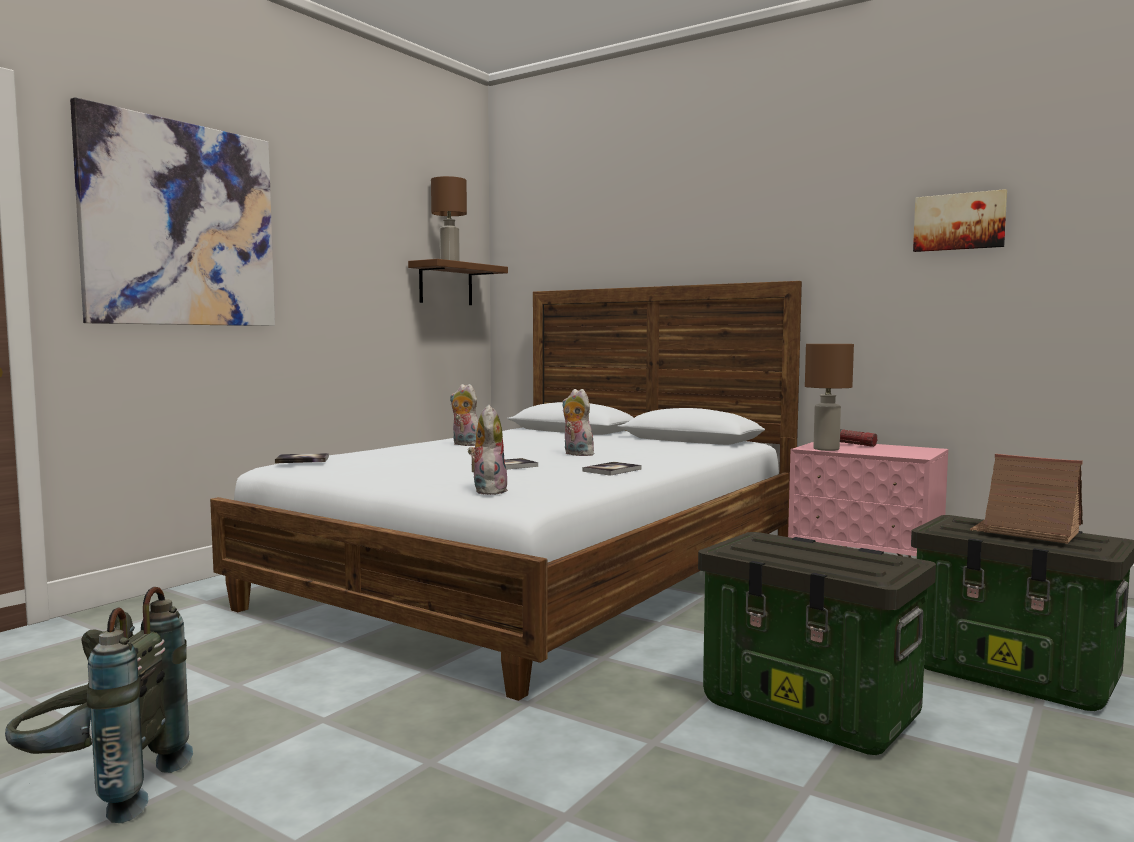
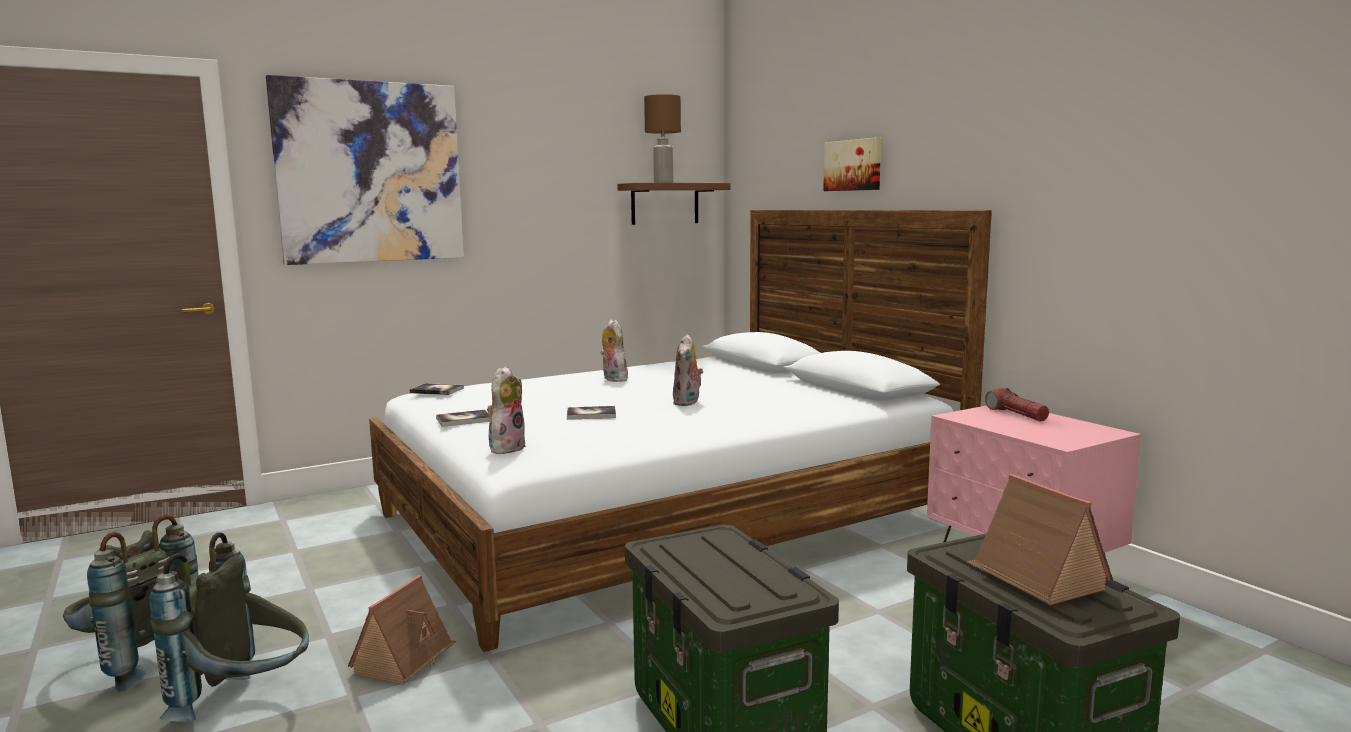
camera: 25 degrees right, 5 degrees up
(316, 795) = (247, 703): none -> grey backpack
(443, 722) = (405, 659): none -> toy house
(576, 454) = (688, 402): plush toy -> plush toy turned 150 degrees counterclockwise
(612, 470) = (672, 431): book -> book (464, 420)
(826, 449) = (972, 420): brown table lamp -> none
(959, 222) = (1174, 138): picture -> picture (853, 165)

